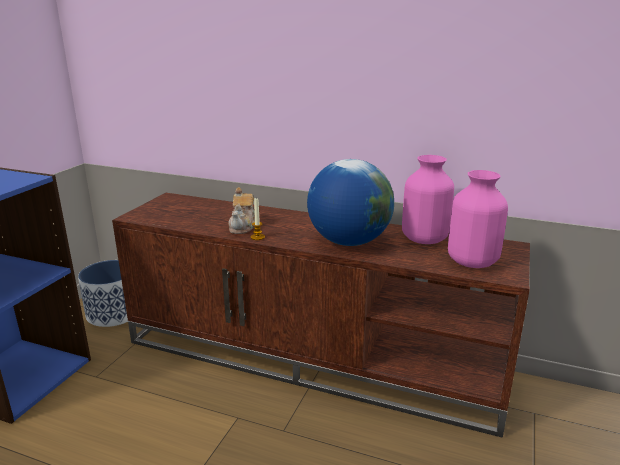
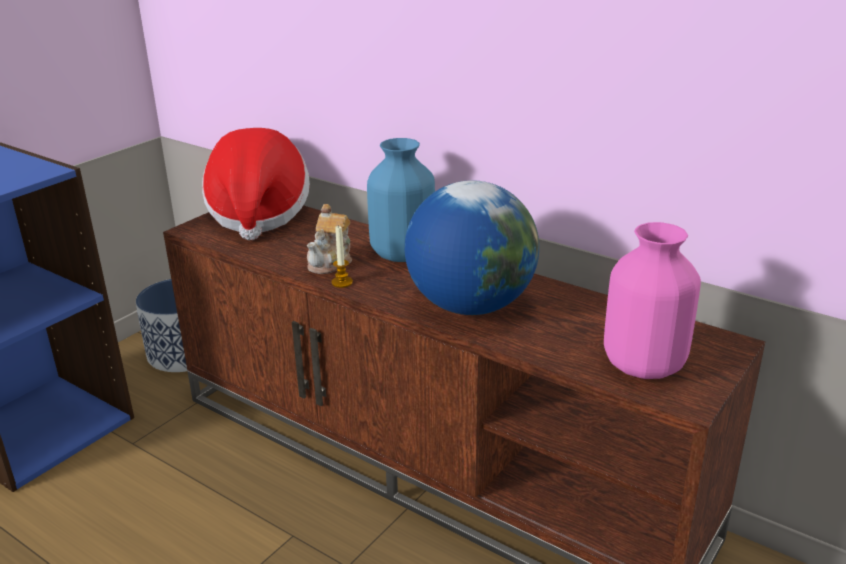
camera: 15 degrees right, 5 degrees up
(176, 205) = (258, 215): none -> hat
(287, 218) = (401, 254): none -> blue vase
(423, 239) = (590, 314): pink vase -> none

